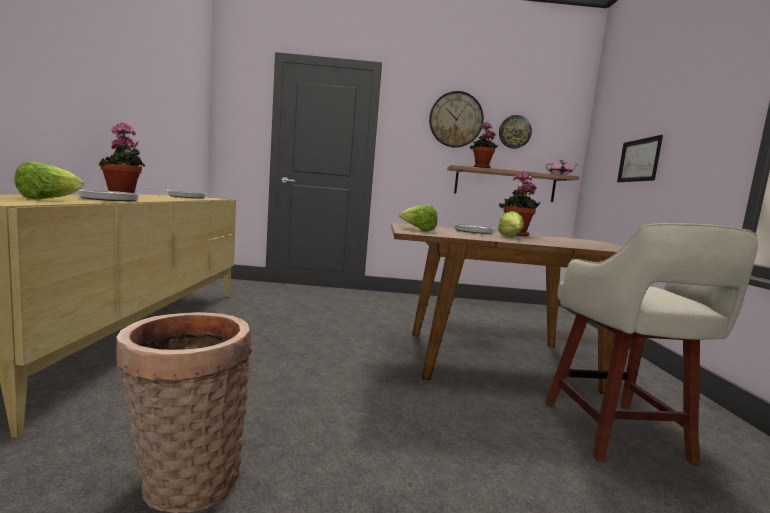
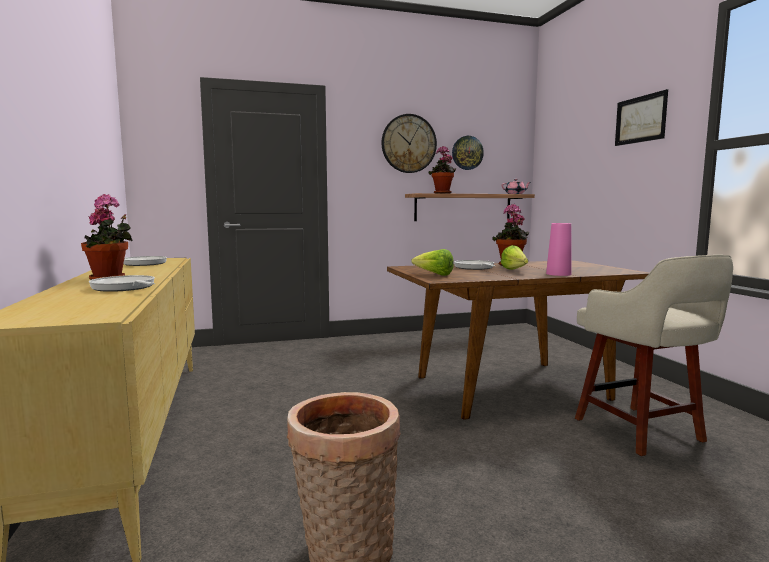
camera: 15 degrees left, 0 degrees up
(49, 199) = (93, 301): lettuce -> none
(552, 244) = (558, 274): none -> pink vase
(639, 160) = (593, 179): picture -> picture (640, 119)

